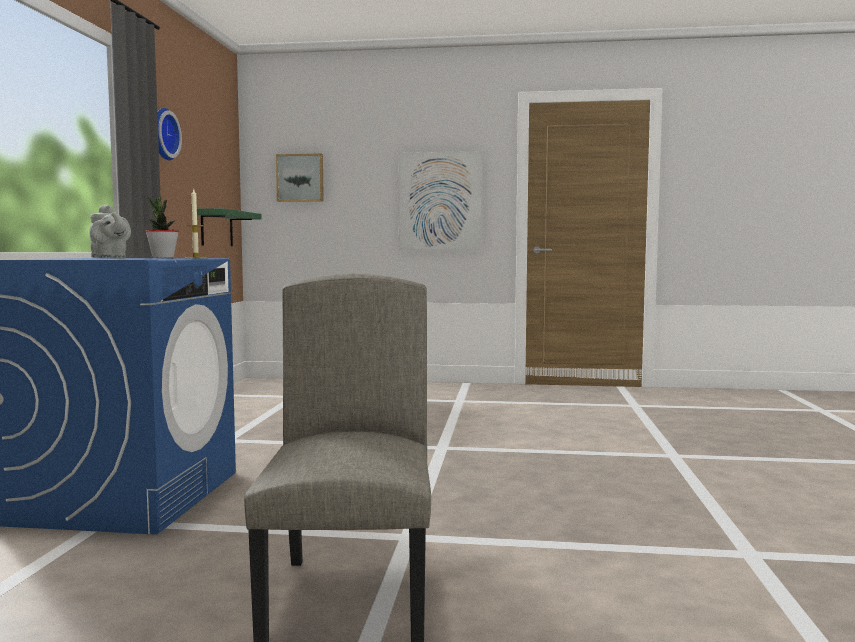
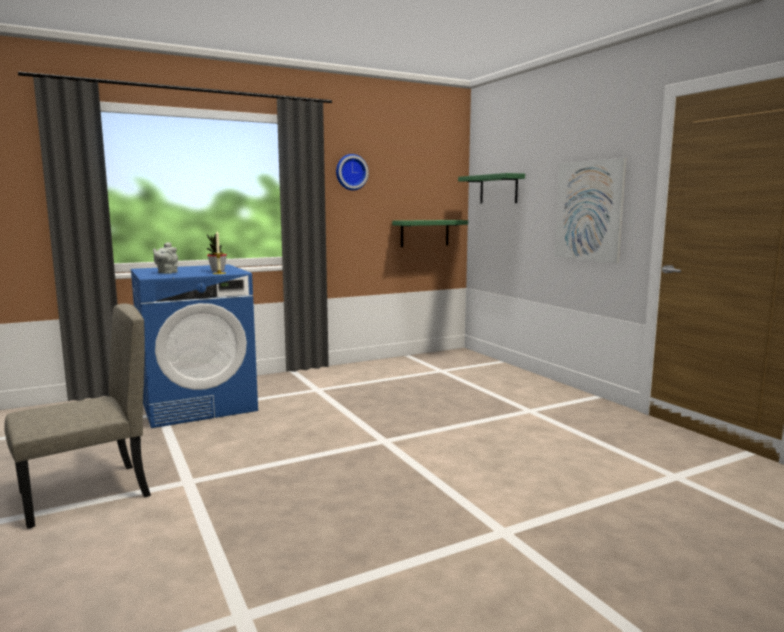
camera: 55 degrees right, 5 degrees up
(300, 178) = (498, 189): picture -> green shelf

